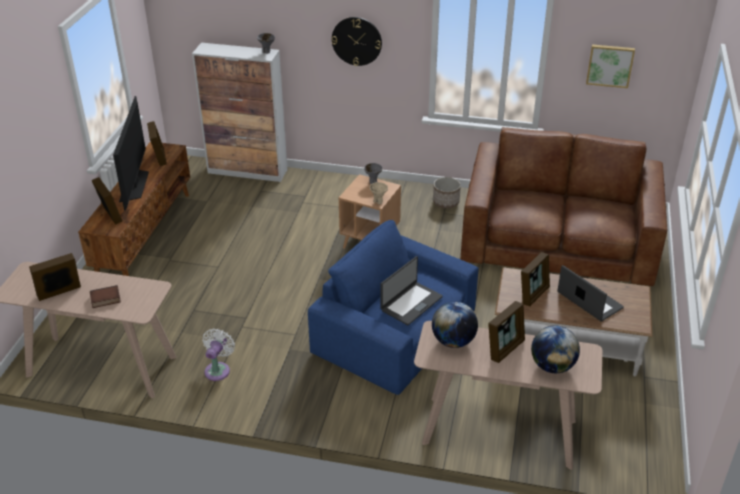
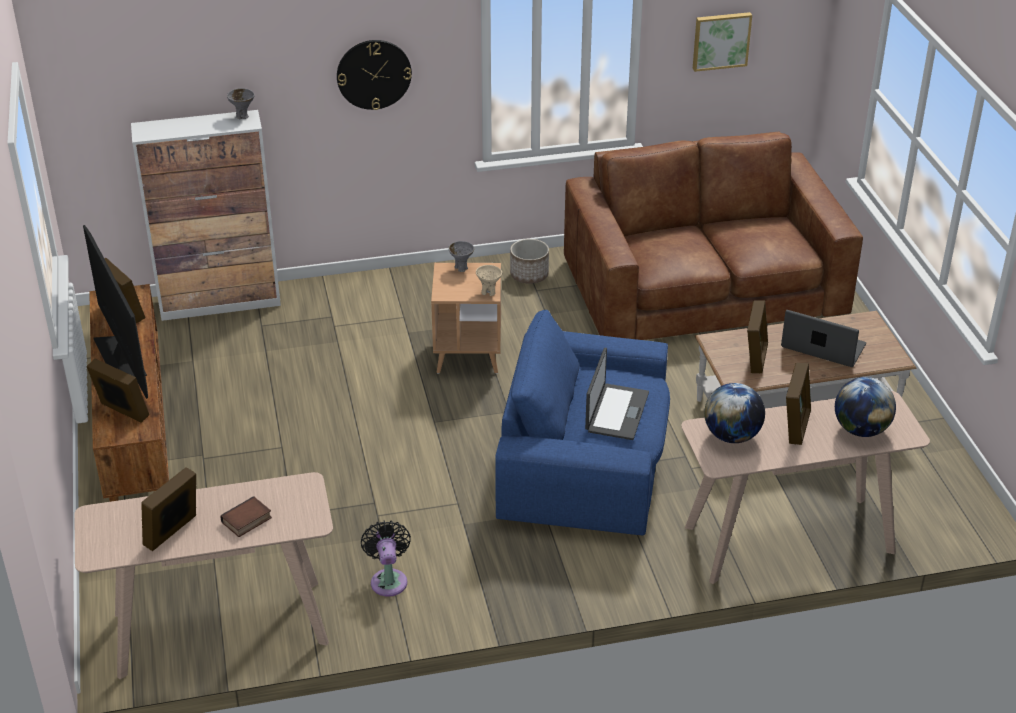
camera: 25 degrees left, 0 degrees up
(218, 369) = (388, 579): white fan -> black fan

